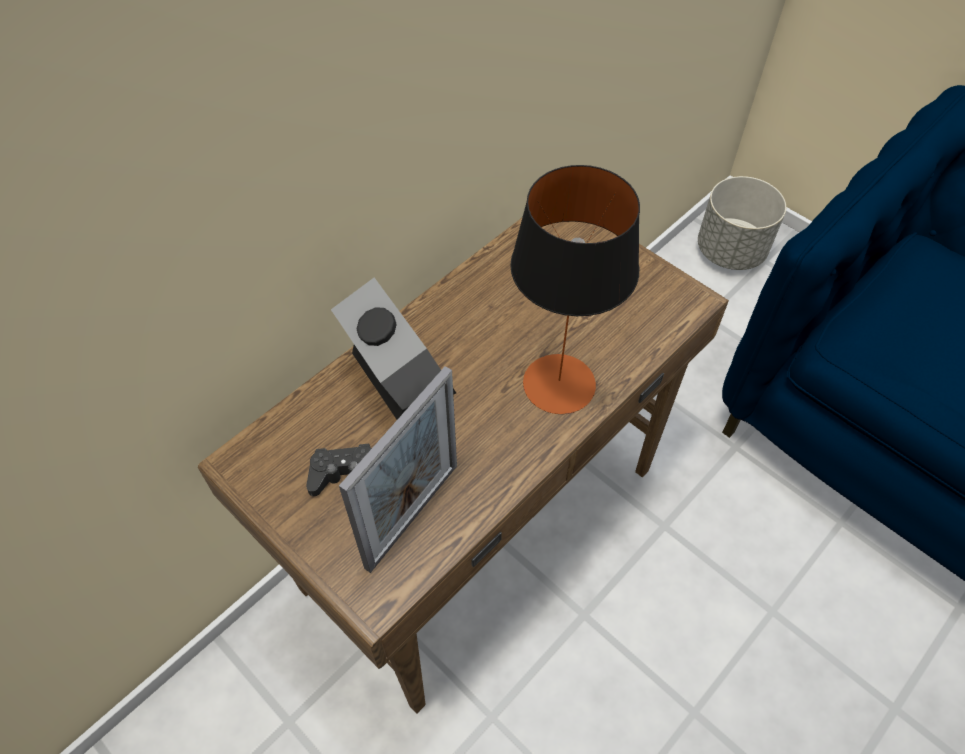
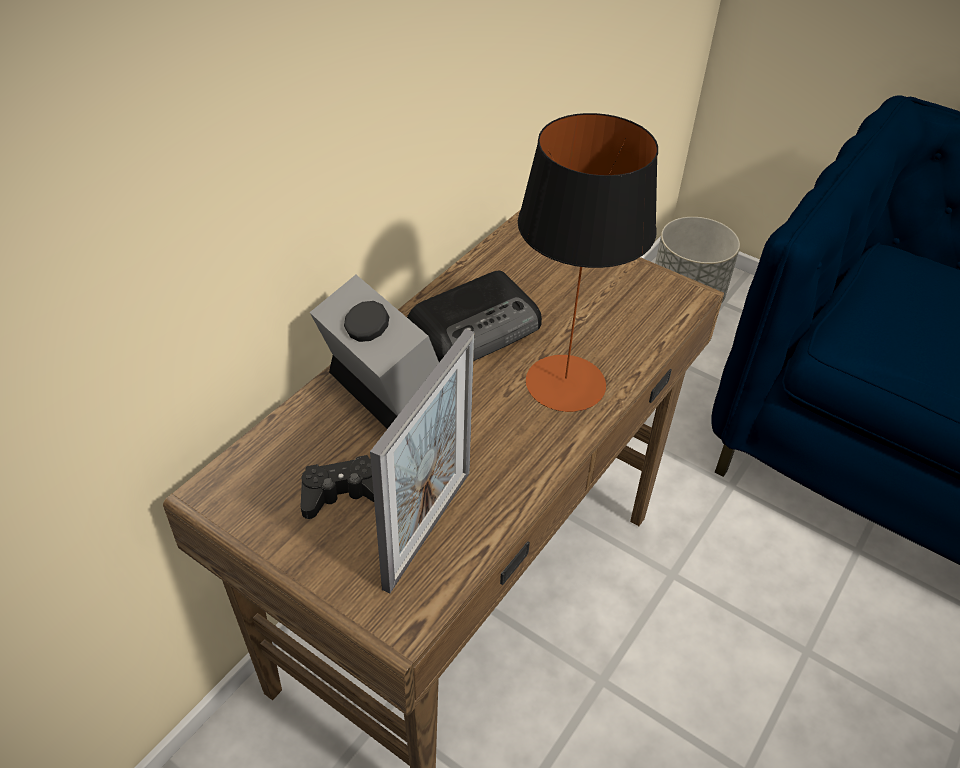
camera: 10 degrees left, 10 degrees down
(489, 319) = (476, 328): none -> radio

